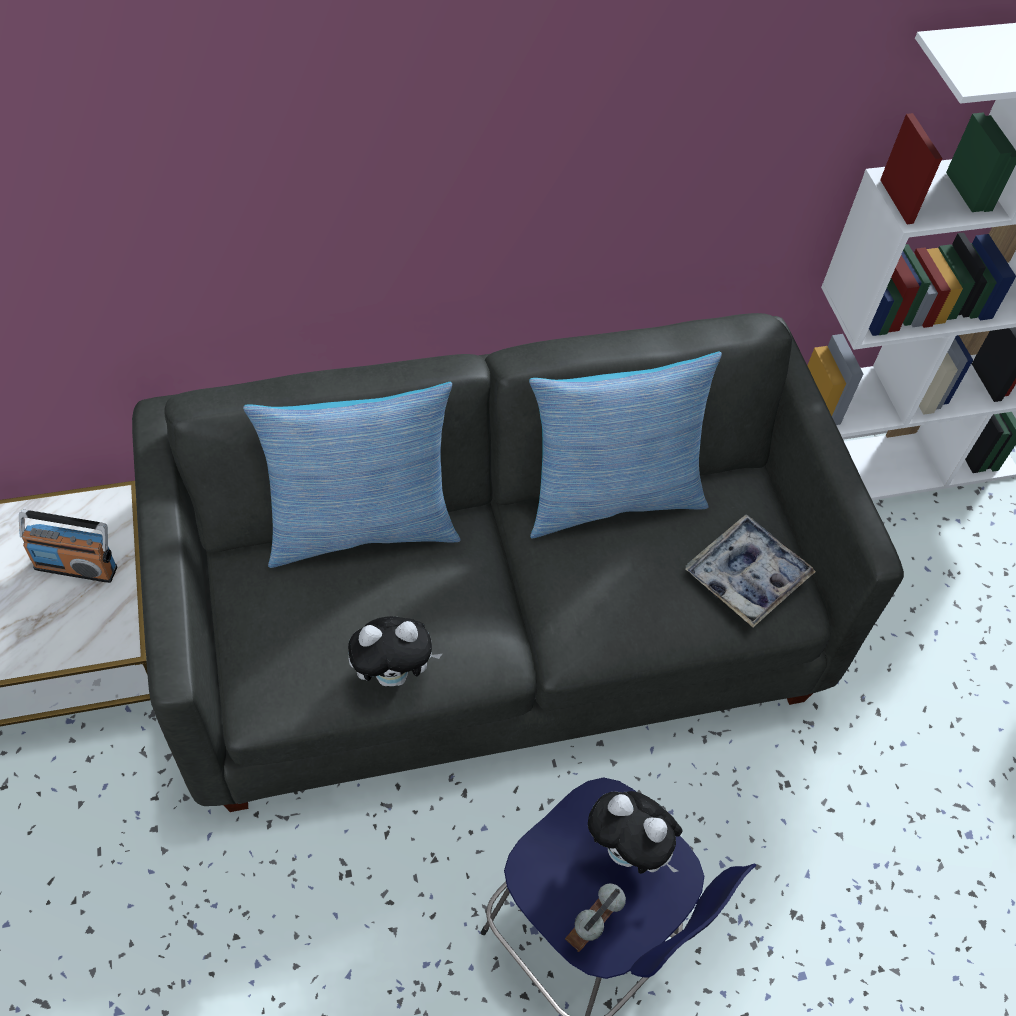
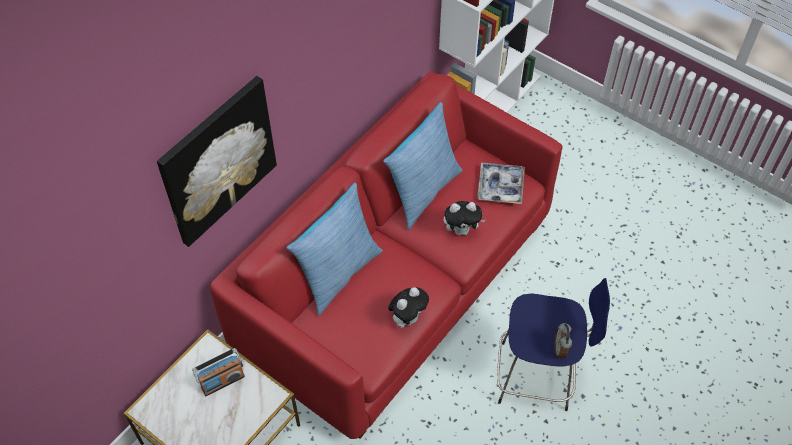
camera: 35 degrees left, 0 degrees up
(193, 171) = (218, 160): none -> picture
(498, 627) = (396, 286): grey sofa -> red sofa
(628, 851) = (548, 315): plush toy -> plush toy (462, 230)

